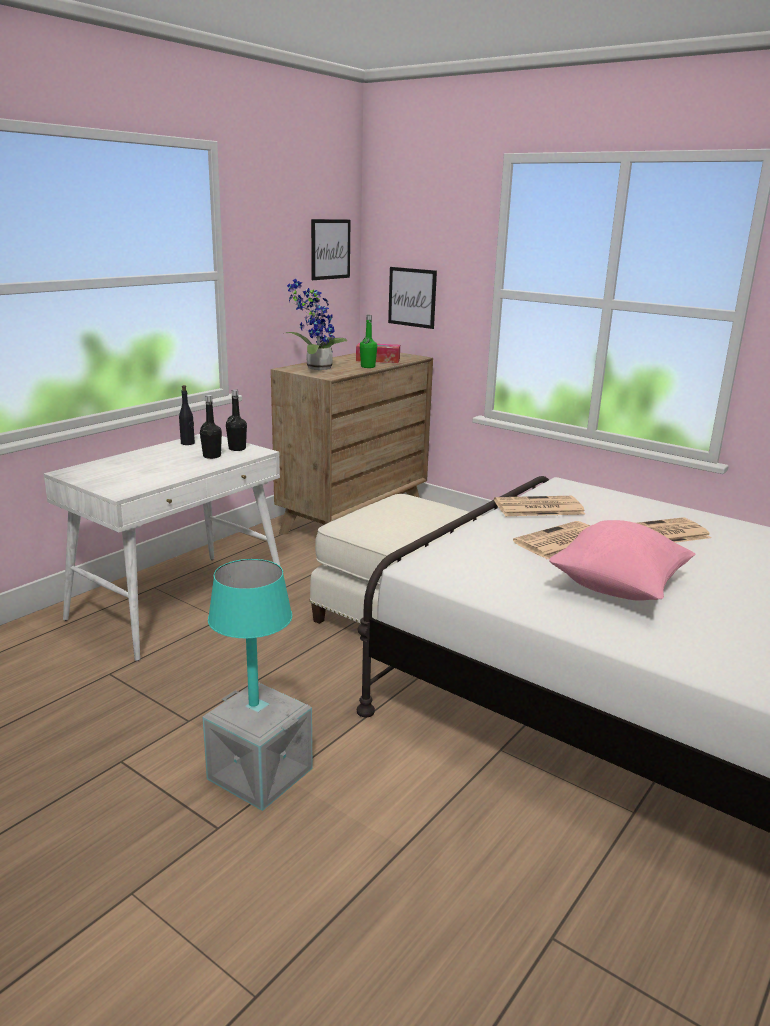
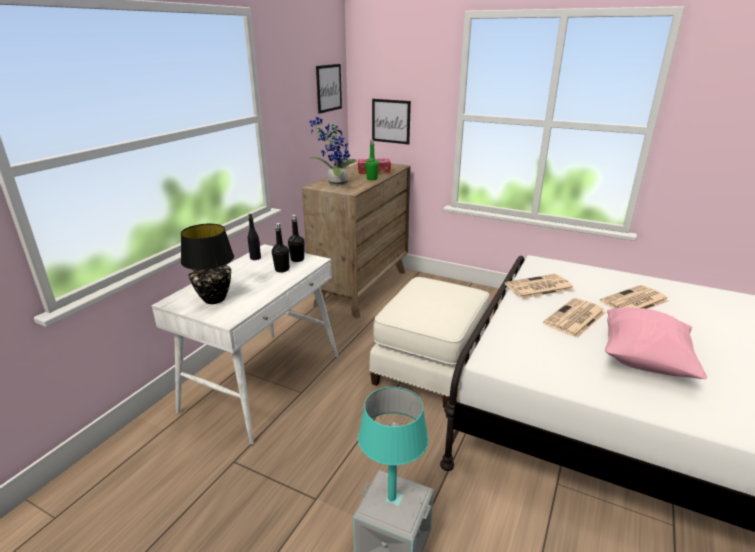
camera: 10 degrees left, 5 degrees up
(115, 474) = (214, 299): none -> black table lamp

